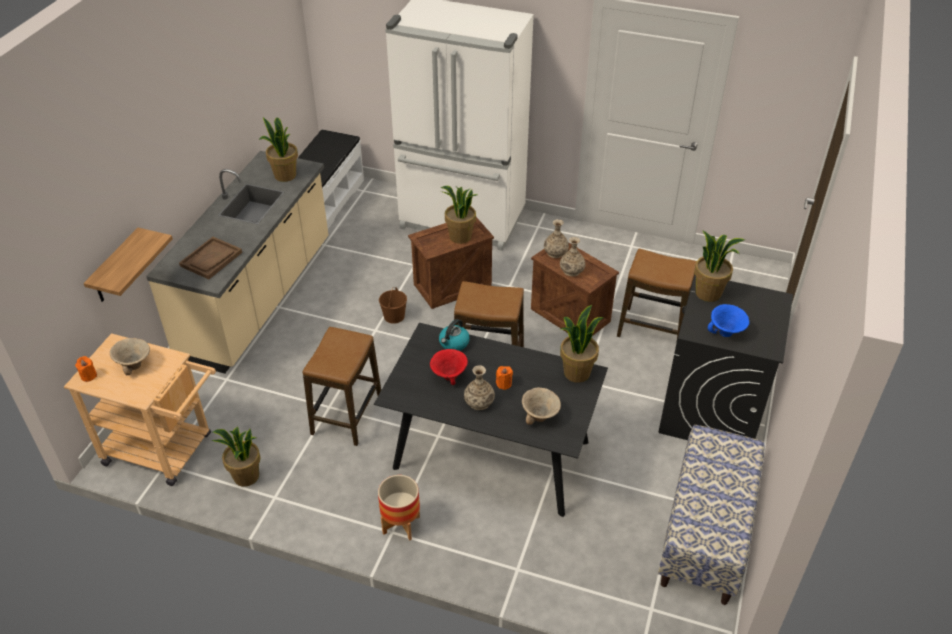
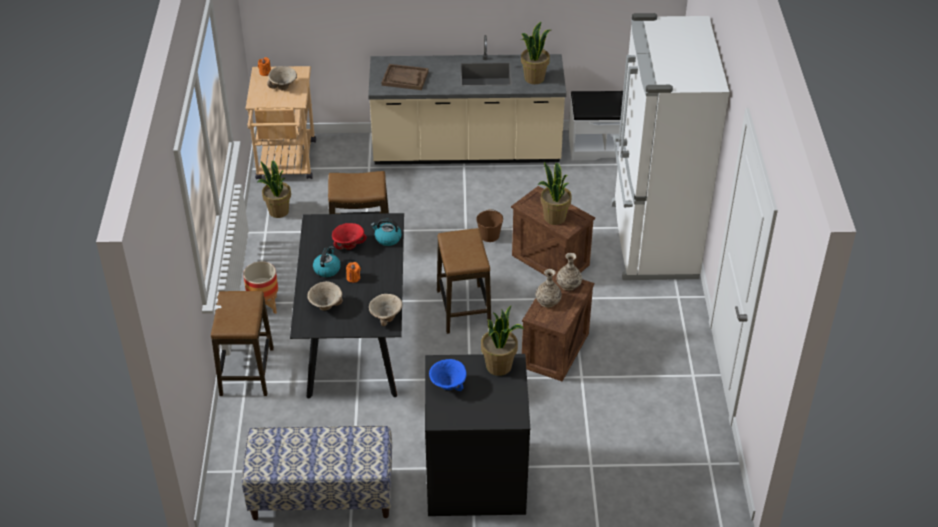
camera: 70 degrees right, 0 degrees up
(116, 267) = (342, 30): shelf -> none
(479, 402) = (327, 269): vase -> kettle
(576, 372) = (385, 318): potted plant -> beige bowl
(652, 329) = (567, 415): stool -> stool (247, 371)

